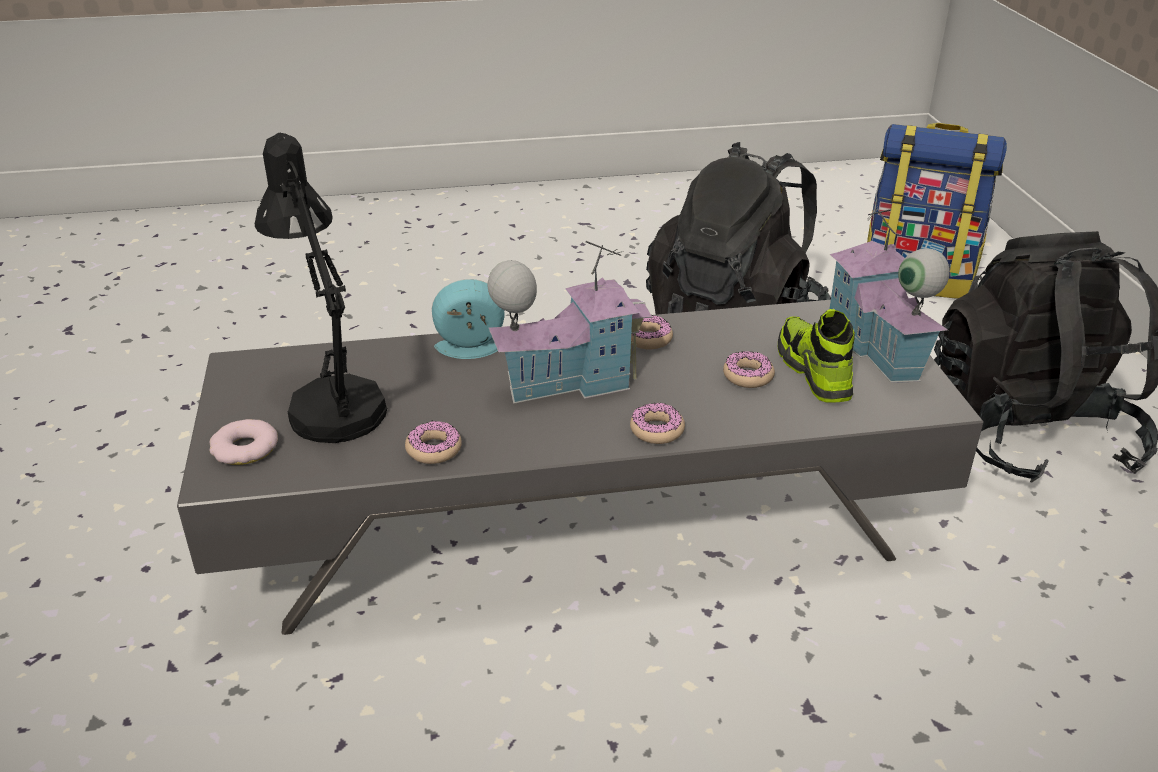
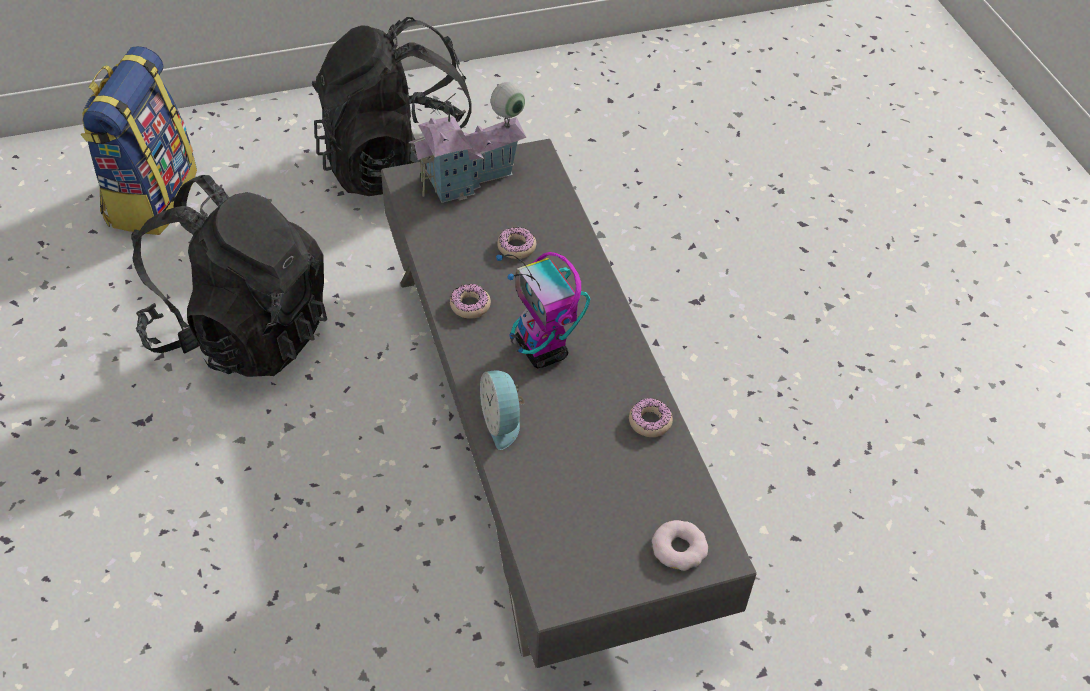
camera: 100 degrees left, 15 degrees up
(332, 402) = (602, 504): black table lamp -> none
(569, 381) = (542, 350): toy house -> toy robot
(657, 430) = (596, 295): donut -> none
(813, 371) = (504, 212): shoe -> none

